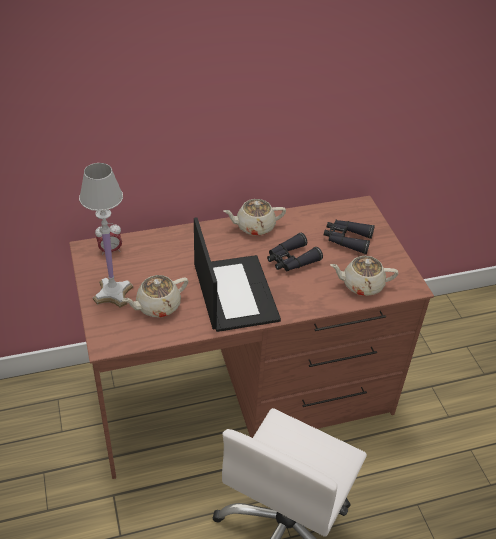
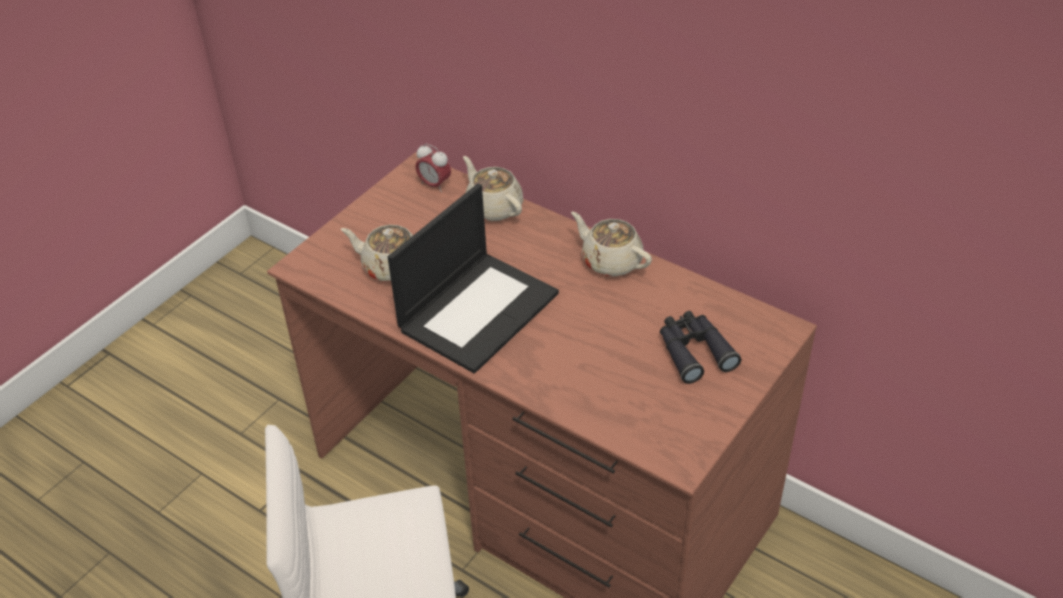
camera: 55 degrees right, 0 degrees up
(113, 293) = (375, 226): white table lamp -> none
(291, 260) = (591, 324): black binoculars -> none
(361, 285) = (623, 410): beige teapot -> beige teapot (493, 207)

